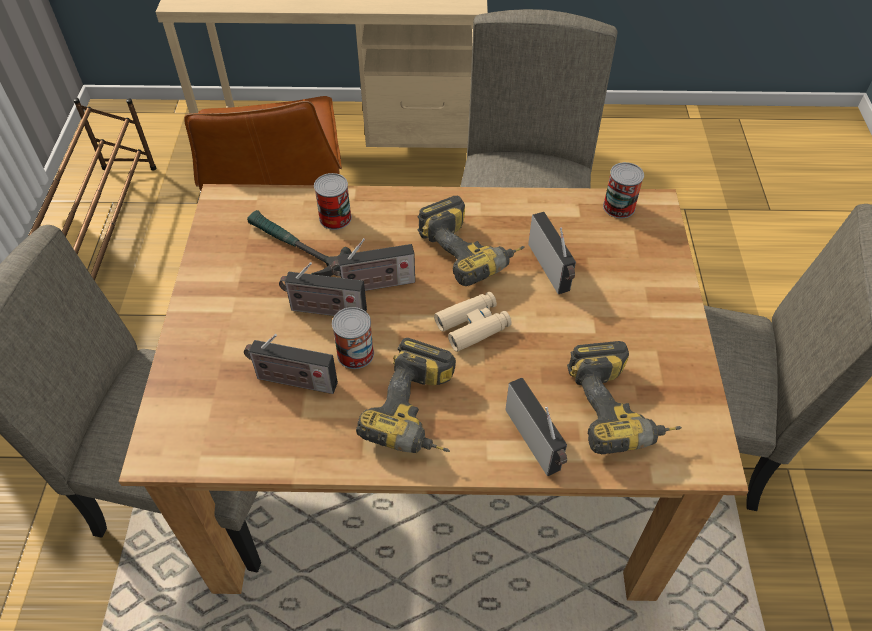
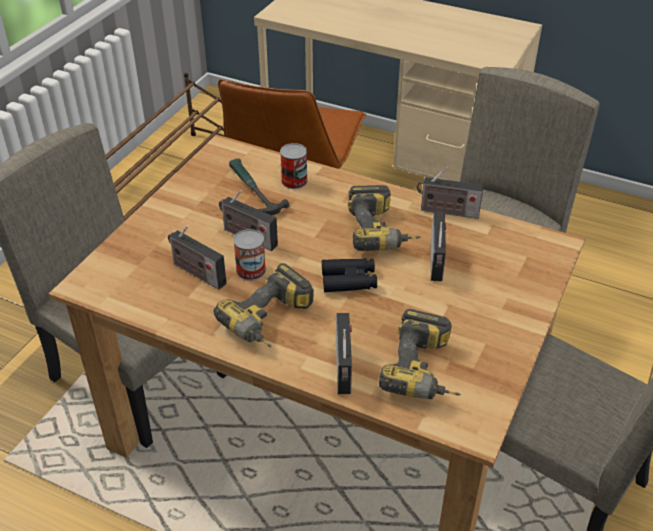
camera: 25 degrees right, 10 degrees down
(374, 285) = (294, 232): radio -> radio (446, 211)
(473, 326) = (349, 280): beige binoculars -> black binoculars
(619, 207) = (525, 236): can -> none

